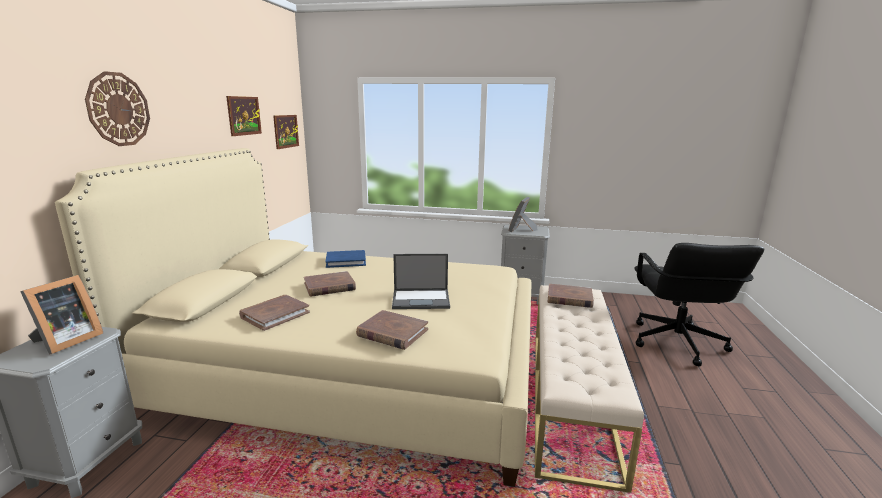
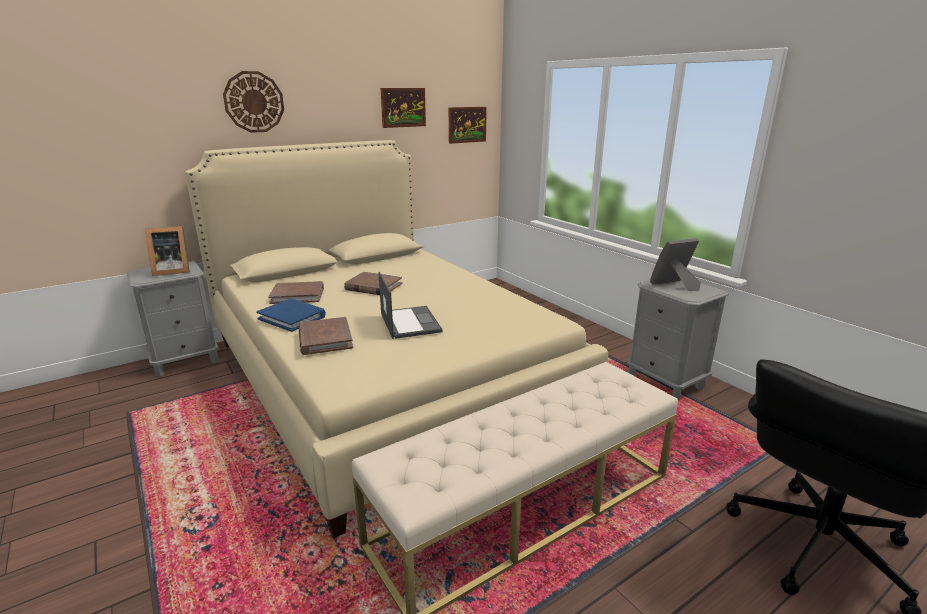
camera: 45 degrees right, 5 degrees up
(346, 261) = (433, 269): blue book -> blue book (292, 317)
(421, 299) = (409, 322): laptop -> laptop turned 150 degrees counterclockwise
(569, 298) = (599, 388): brown book -> none

